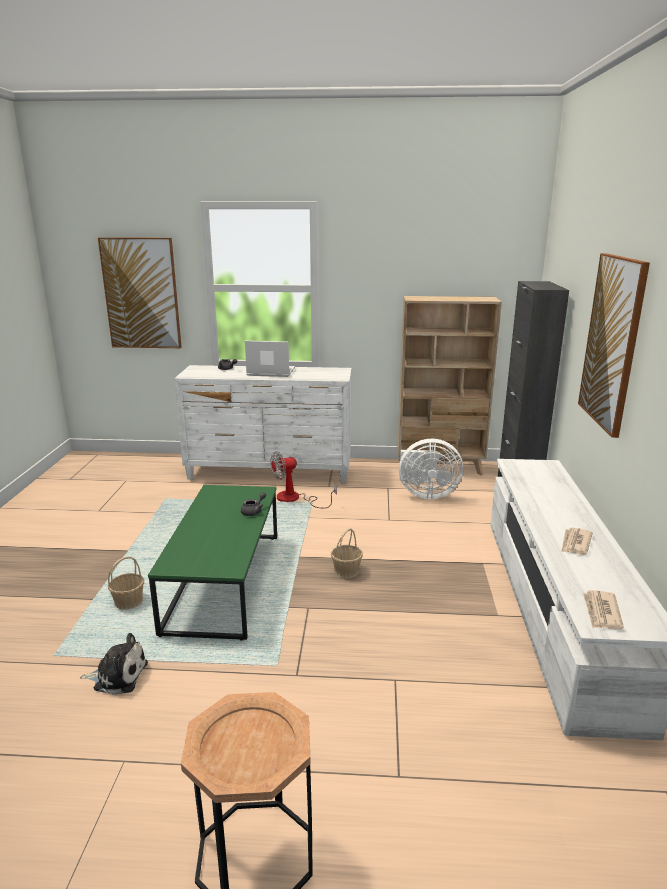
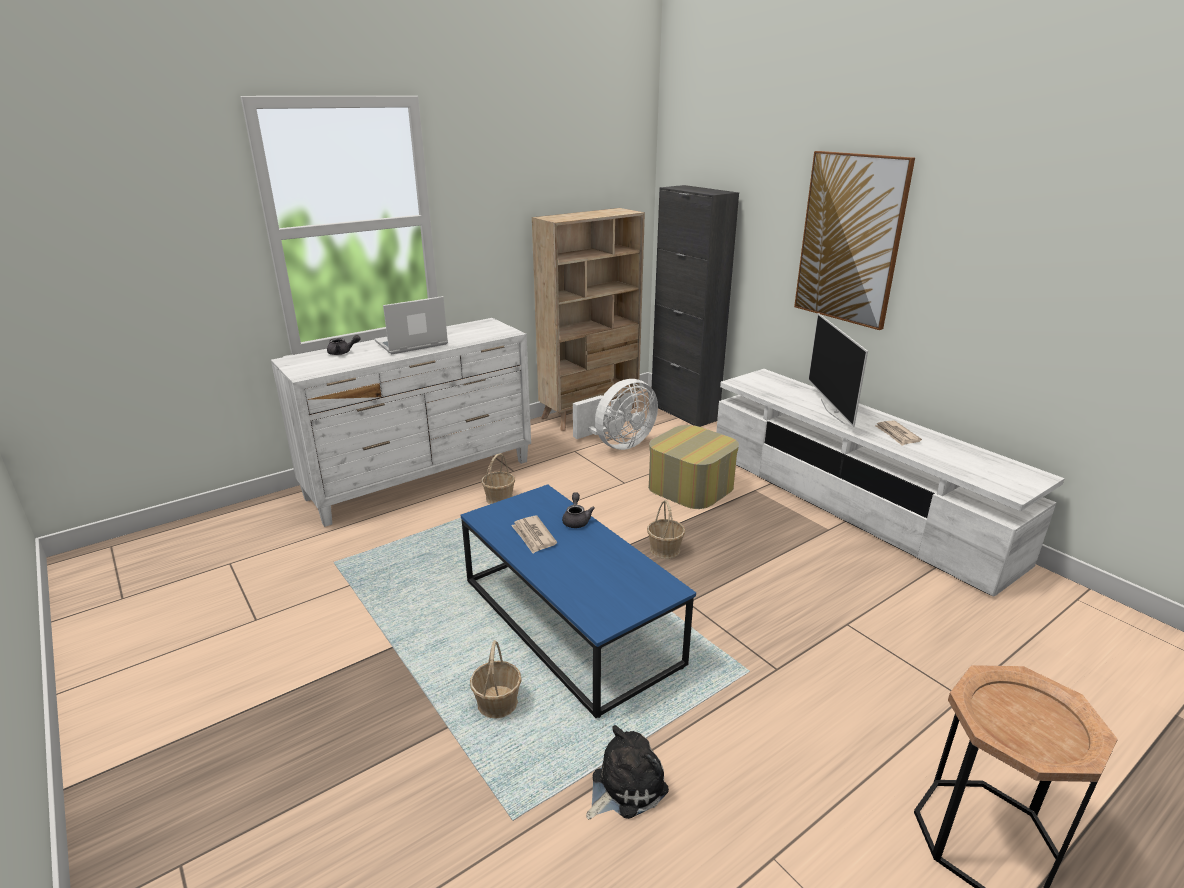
camera: 40 degrees left, 5 degrees up
(141, 294) = (152, 258): picture -> none
(224, 582) = (569, 621): green coffee table -> blue coffee table
(295, 499) = (499, 498): fan -> basket
(433, 540) = (690, 486): none -> ottoman
(552, 507) = (833, 411): none -> television
(601, 612) = (999, 480): newspaper -> newspaper (533, 536)

